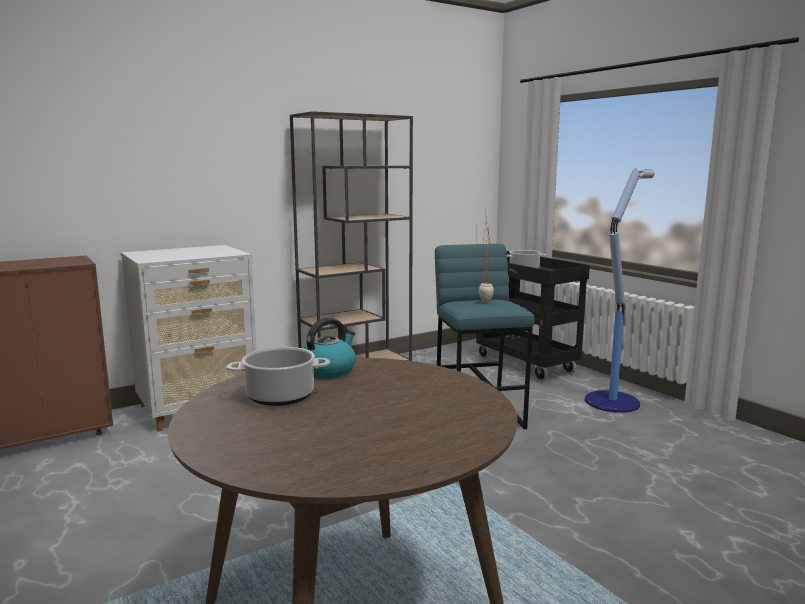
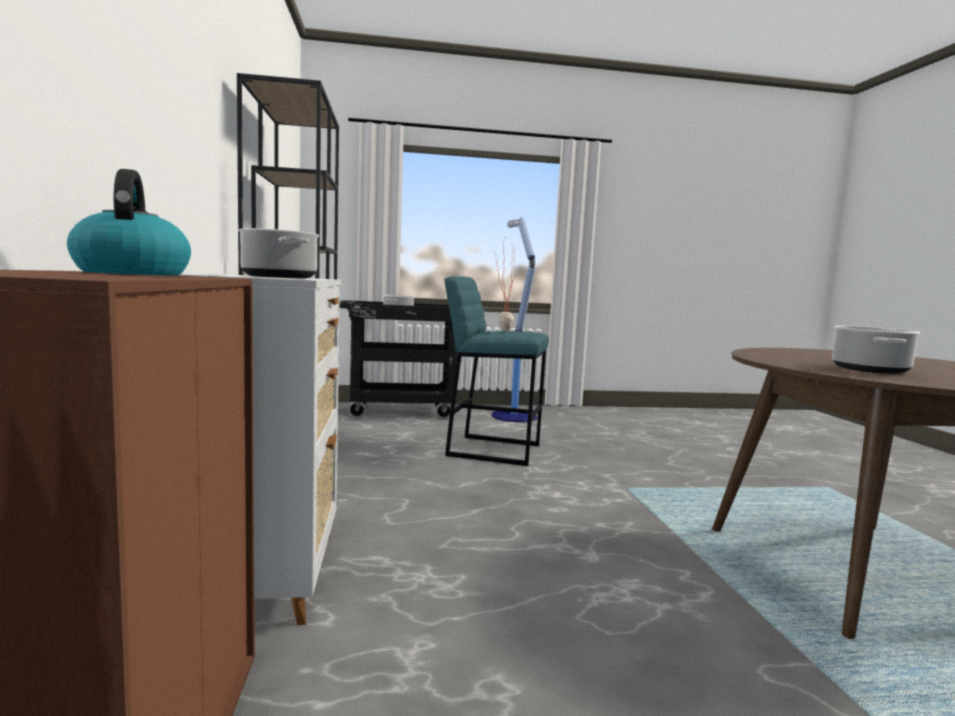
camera: 65 degrees left, 5 degrees down
(181, 256) = (278, 277): none -> cooking pot
(328, 370) = (779, 358): kettle -> kettle (132, 273)

